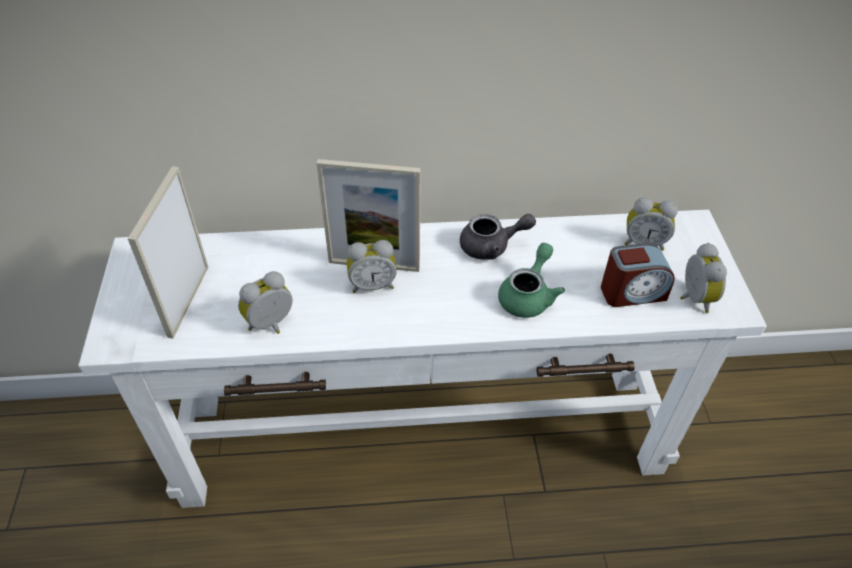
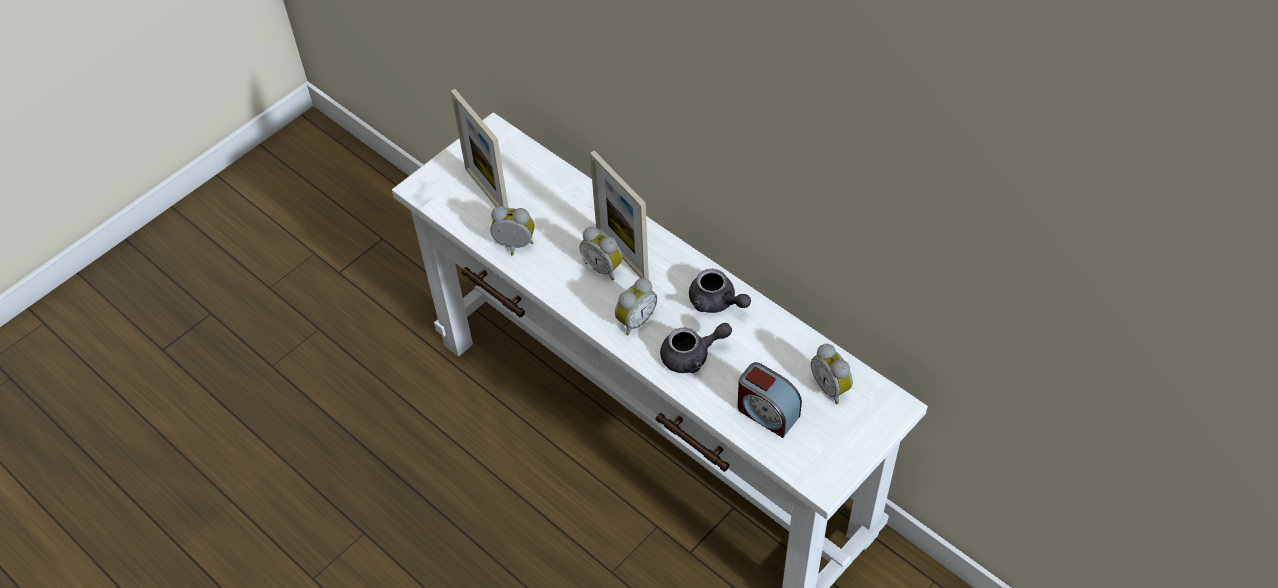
camera: 50 degrees right, 5 degrees up
(188, 300) = (487, 192): picture frame -> picture frame turned 90 degrees counterclockwise
(528, 296) = (692, 356): green teapot -> grey teapot
(693, 298) = (804, 452): alarm clock -> alarm clock (634, 320)

